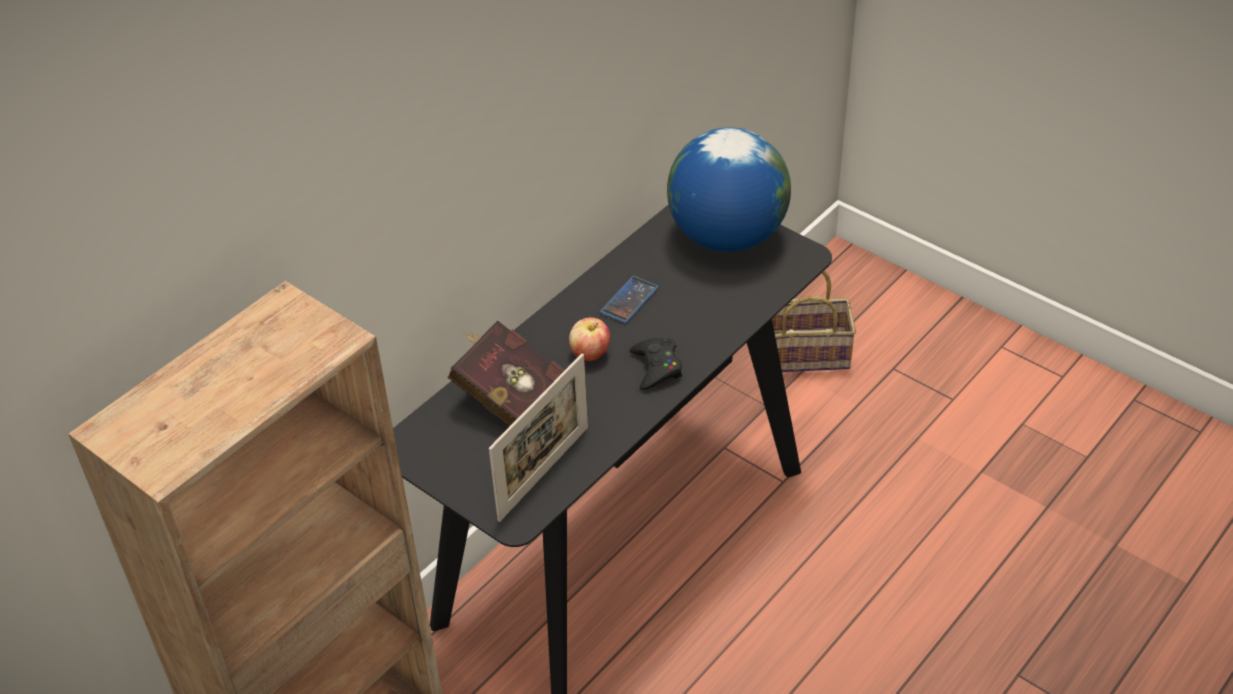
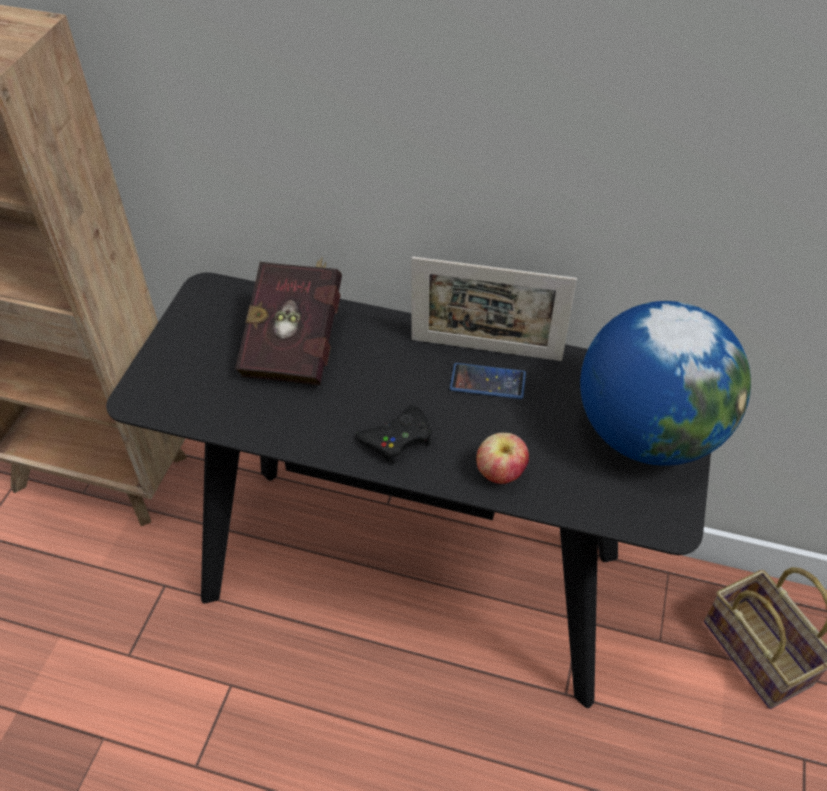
camera: 65 degrees right, 5 degrees up
(544, 473) = (207, 398): picture frame -> picture frame (486, 349)
(590, 354) = (389, 377): apple -> apple (500, 473)

